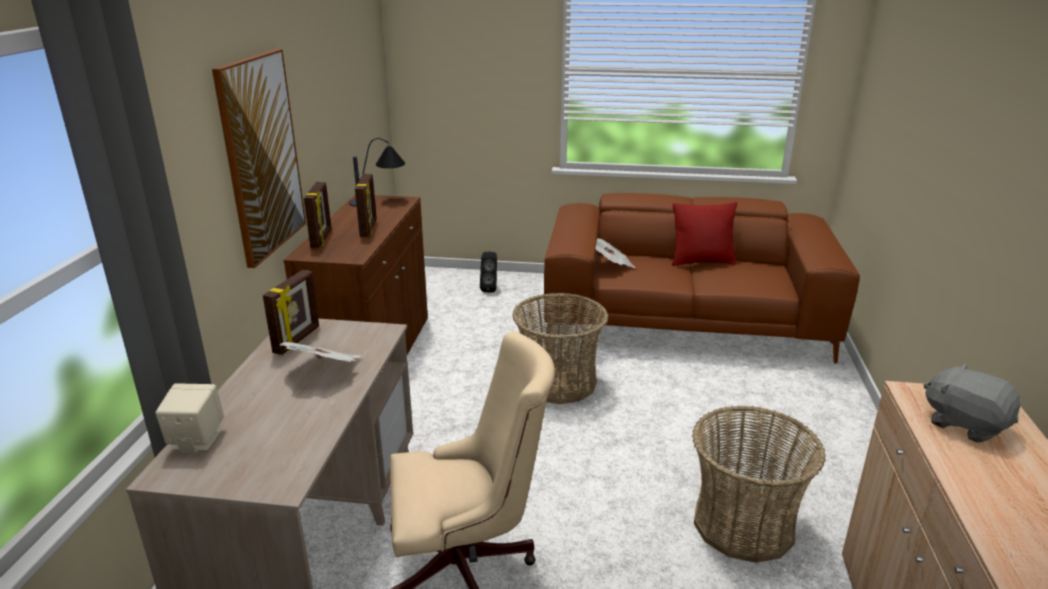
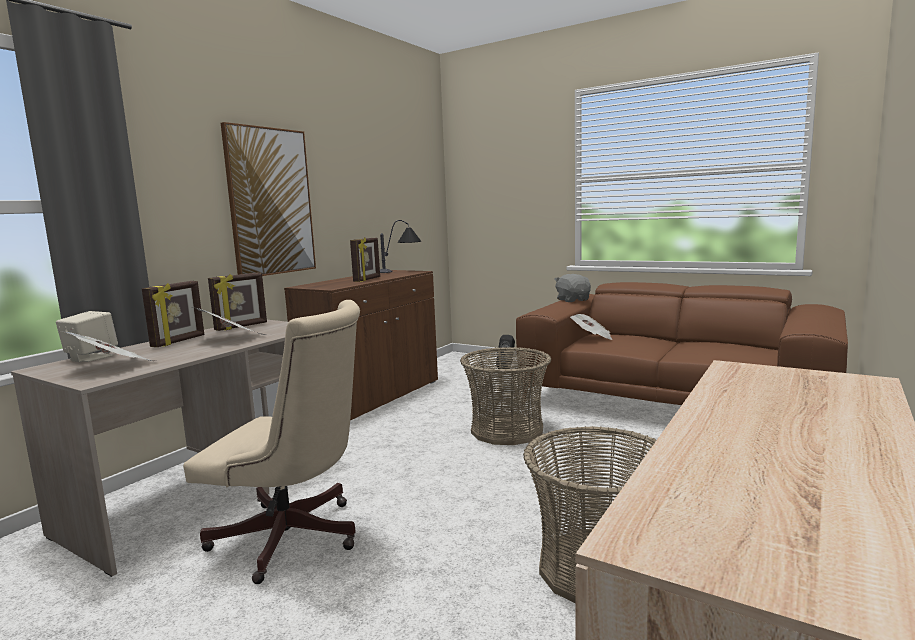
camera: 25 degrees right, 15 degrees down
(263, 454) = (113, 366): none -> newspaper
(322, 239) = (327, 282): picture frame -> picture frame (179, 341)
(701, 261) = (687, 341): red pillow -> none
(965, 424) = (782, 393): grey plush toy -> grey plush toy (573, 300)

